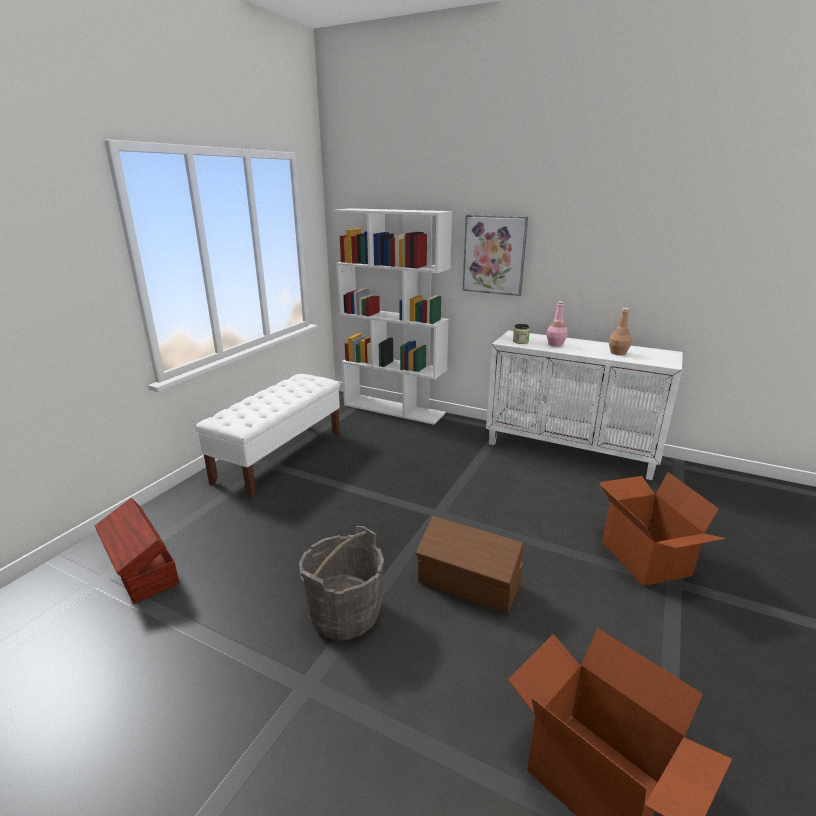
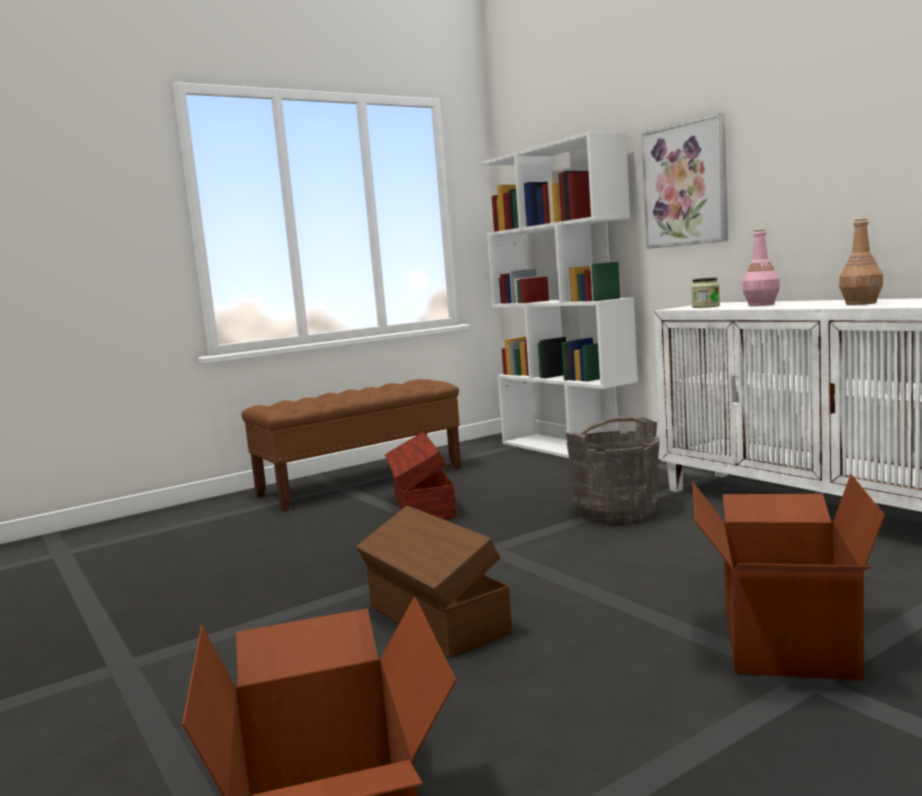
camera: 30 degrees right, 15 degrees down
(142, 570) = (105, 551): brown storage box -> brown storage box (422, 507)
(280, 456) = (362, 481): white bench -> brown bench
(344, 613) = (245, 617): grey bucket -> grey bucket (616, 512)

